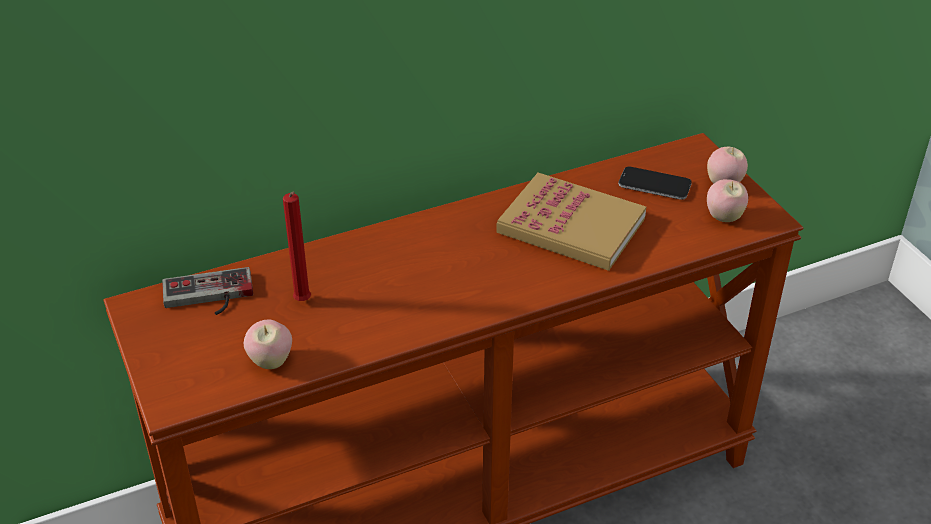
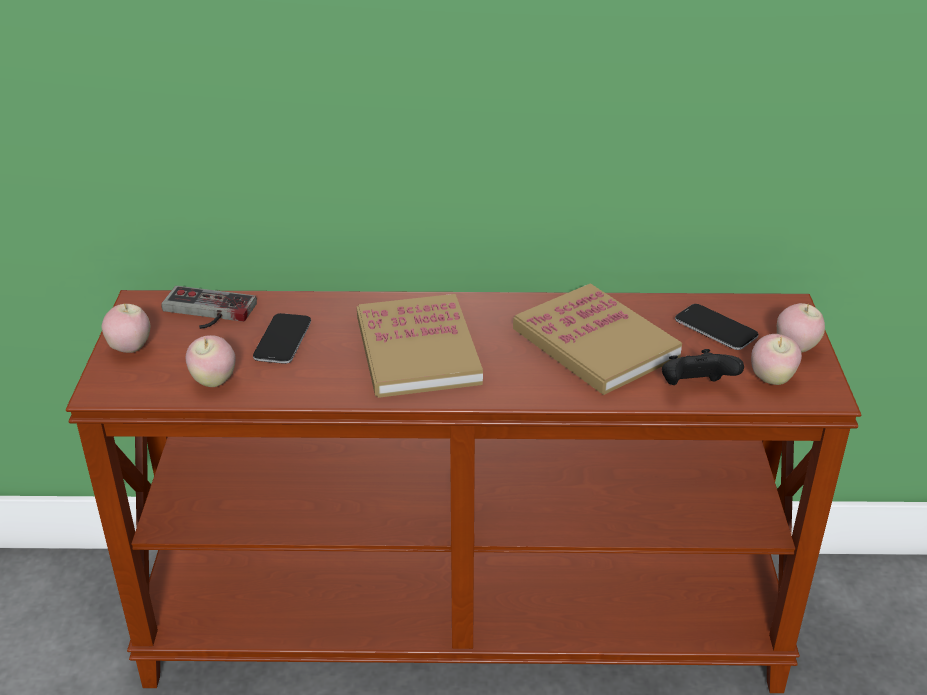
camera: 25 degrees right, 5 degrees down
(164, 355) = (130, 348): none -> apple
(303, 303) = (282, 340): red candle -> phone
(430, 276) = (417, 350): none -> book
(674, 243) = (695, 389): none -> black game controller

